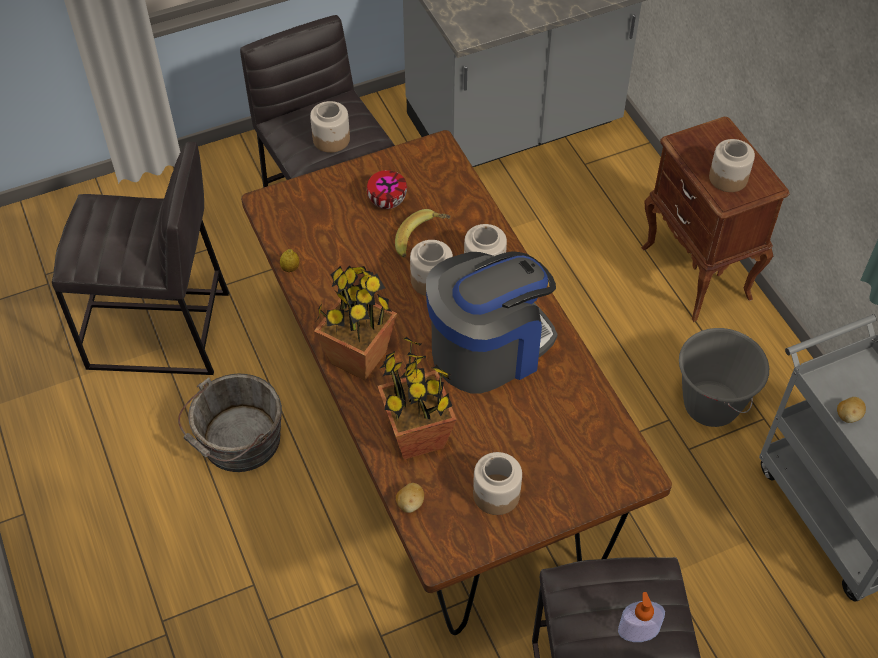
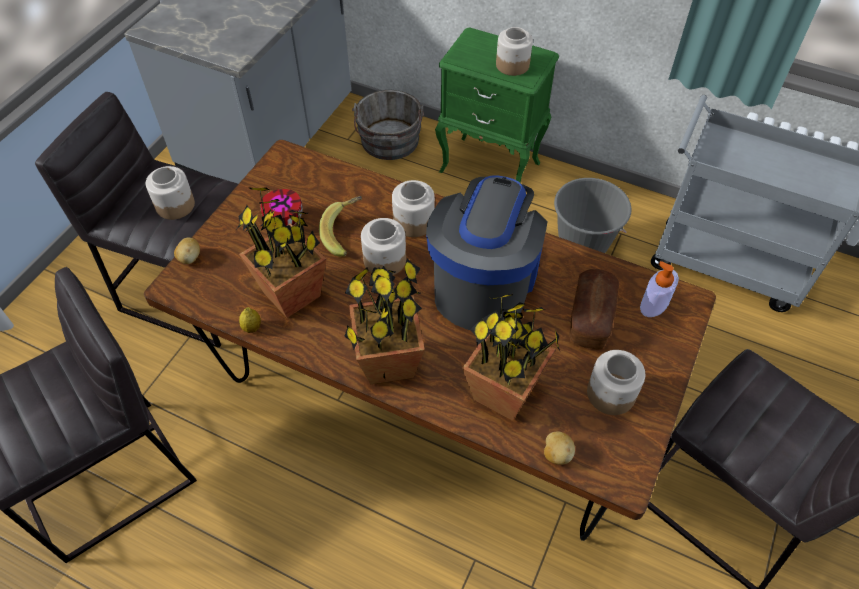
camera: 40 degrees left, 0 degrees up
(237, 442) = (269, 521): grey bucket -> grey bucket (389, 143)
(340, 262) = (292, 294): none -> potted plant
(544, 431) = (590, 317): none -> bread
(638, 630) = (791, 421): soap dispenser -> soap dispenser (654, 304)
(696, 273) = (490, 167): brown nightstand -> green nightstand
(848, 416) = (744, 174): potato -> potato (190, 258)

